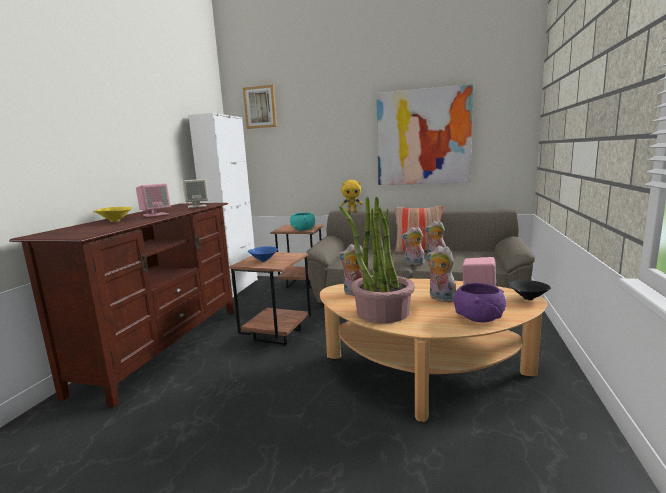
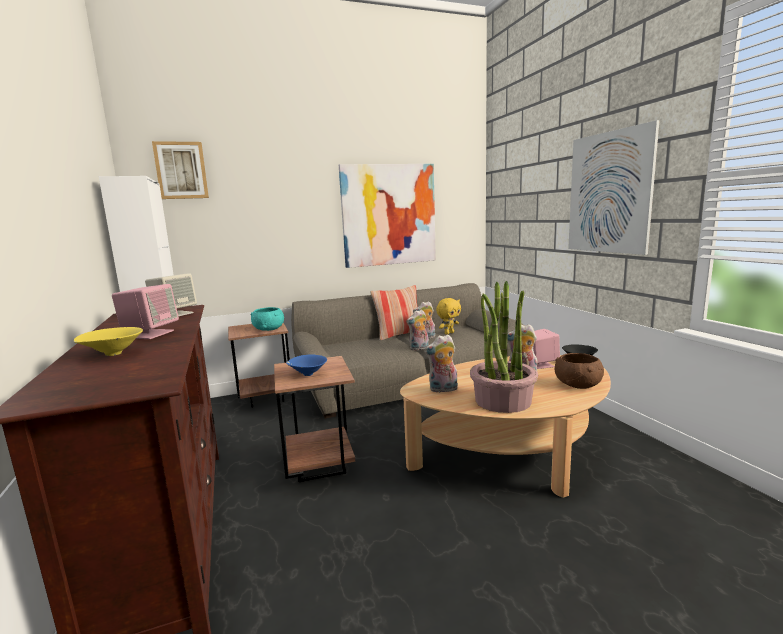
camera: 35 degrees left, 0 degrees up
(352, 211) = (319, 300): yellow plush toy -> yellow plush toy (449, 333)
(478, 317) = (577, 384): purple bowl -> brown bowl
(603, 103) = (609, 193): none -> picture

